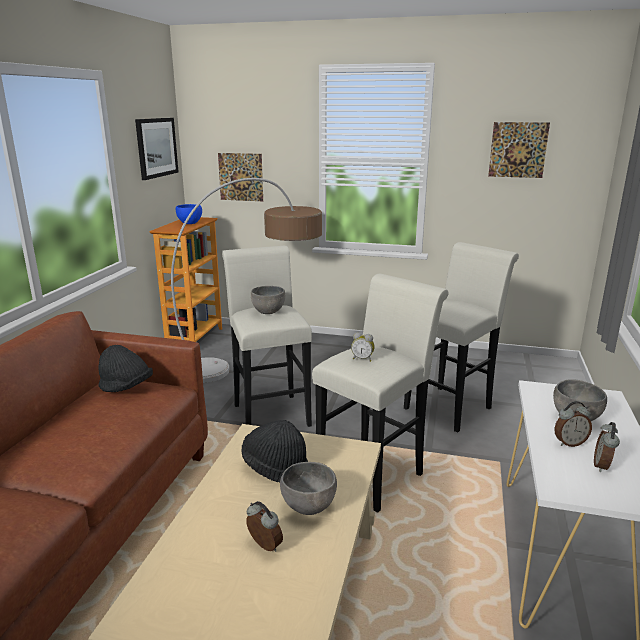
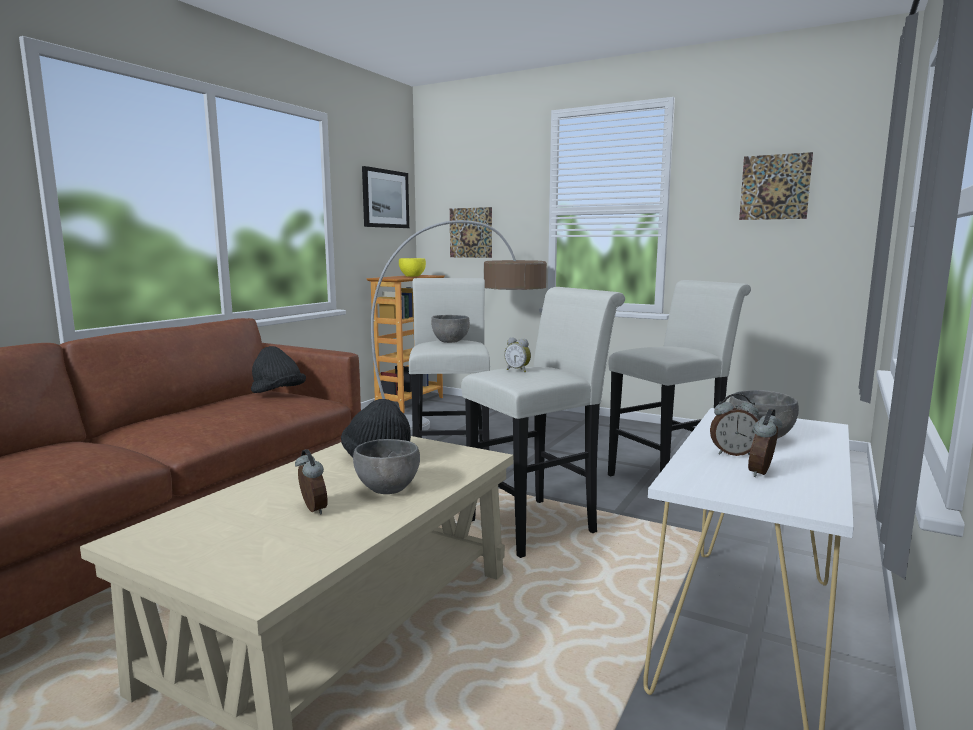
camera: 15 degrees right, 10 degrees down
(190, 223) = (412, 276): blue bowl -> yellow bowl

